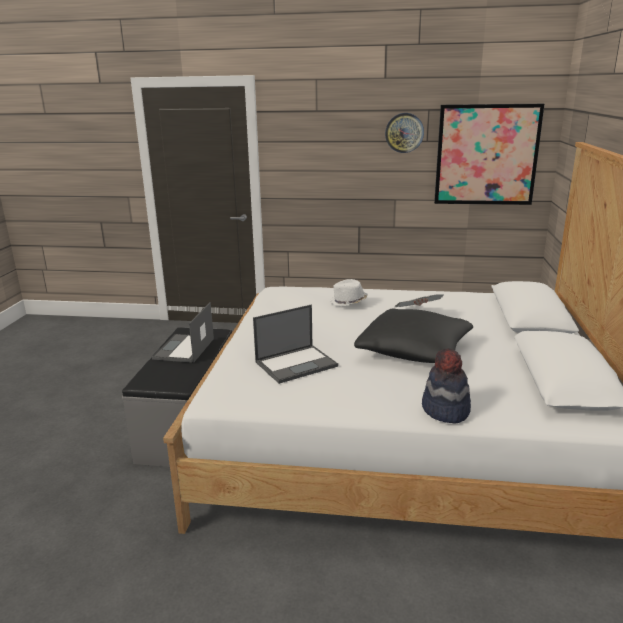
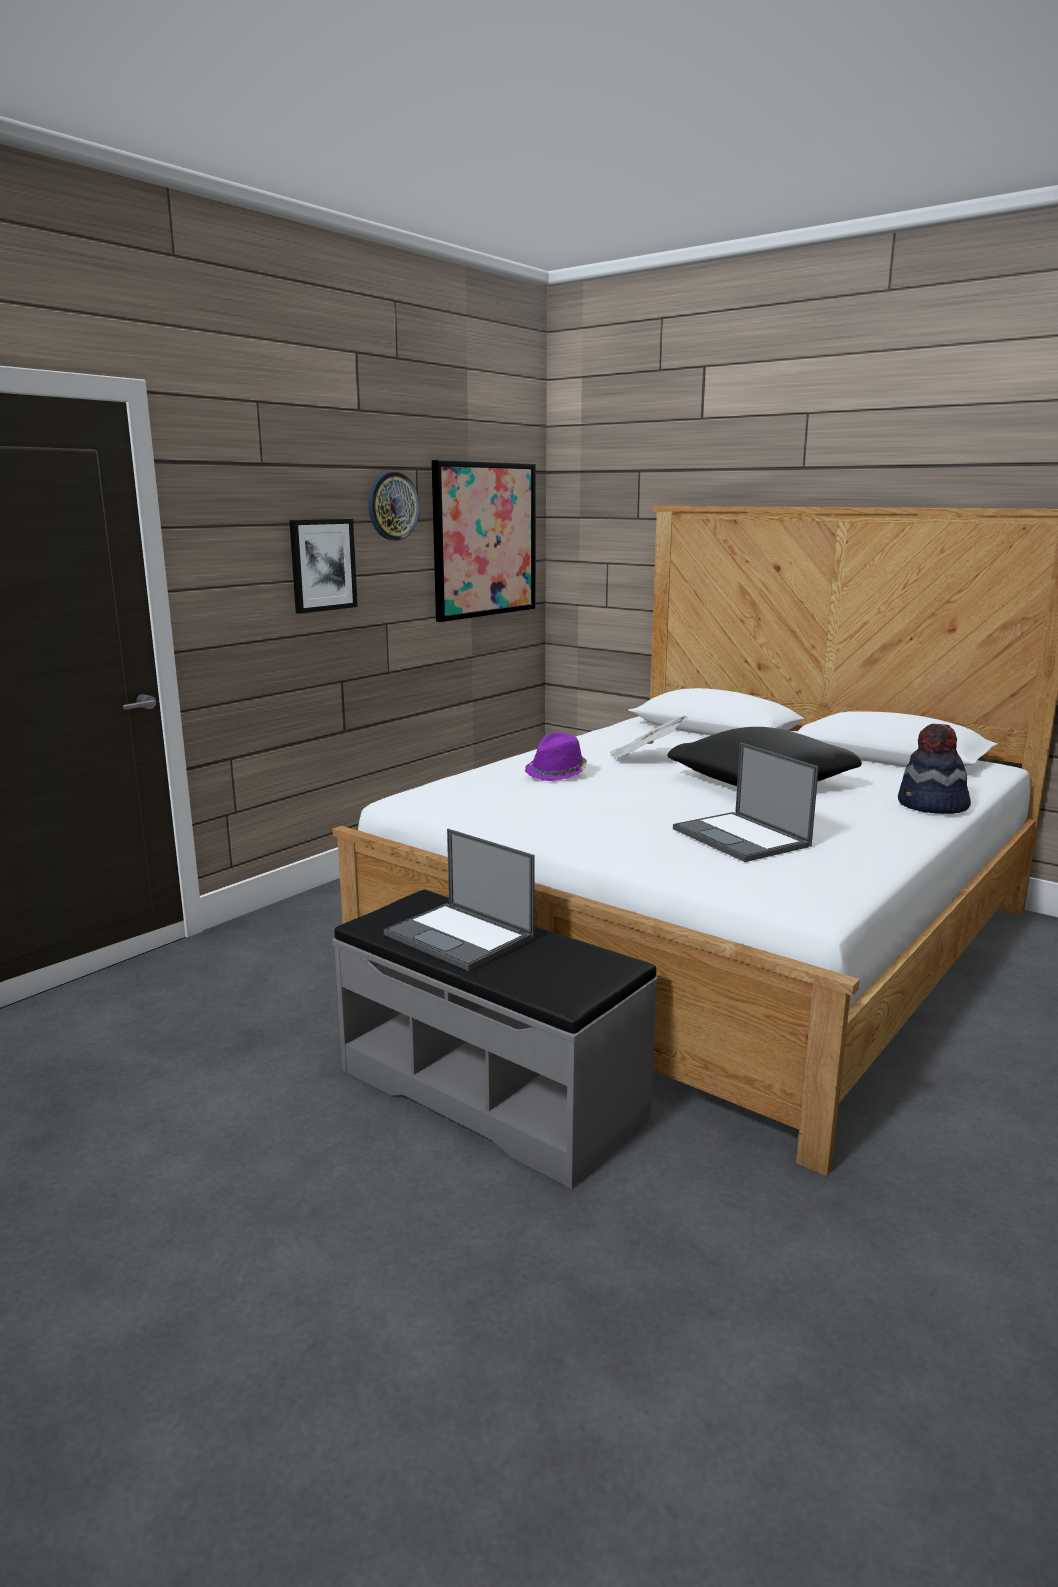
camera: 60 degrees left, 5 degrees down
(297, 364) = (742, 838): laptop -> laptop turned 150 degrees clockwise
(348, 302) = (557, 773): white hat -> purple hat
(349, 163) = (322, 565): none -> picture

